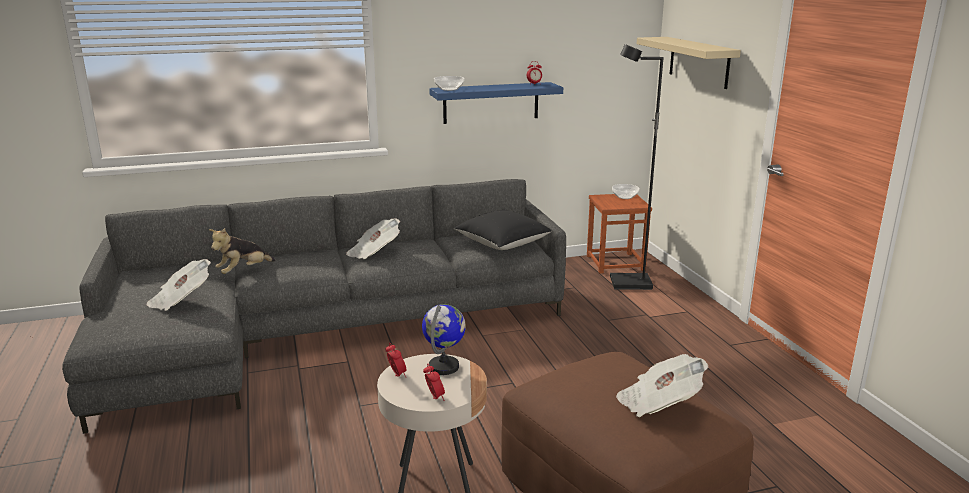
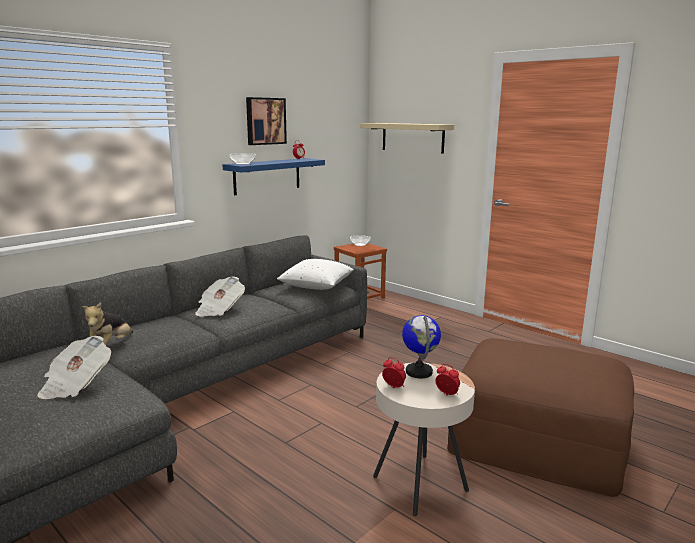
camera: 30 degrees left, 5 degrees down
(491, 37) = (265, 121): none -> picture
(502, 244) = (316, 286): black pillow -> white pillow
(630, 284) = (385, 307): black floor lamp -> none
(658, 404) = (575, 359): newspaper -> none

